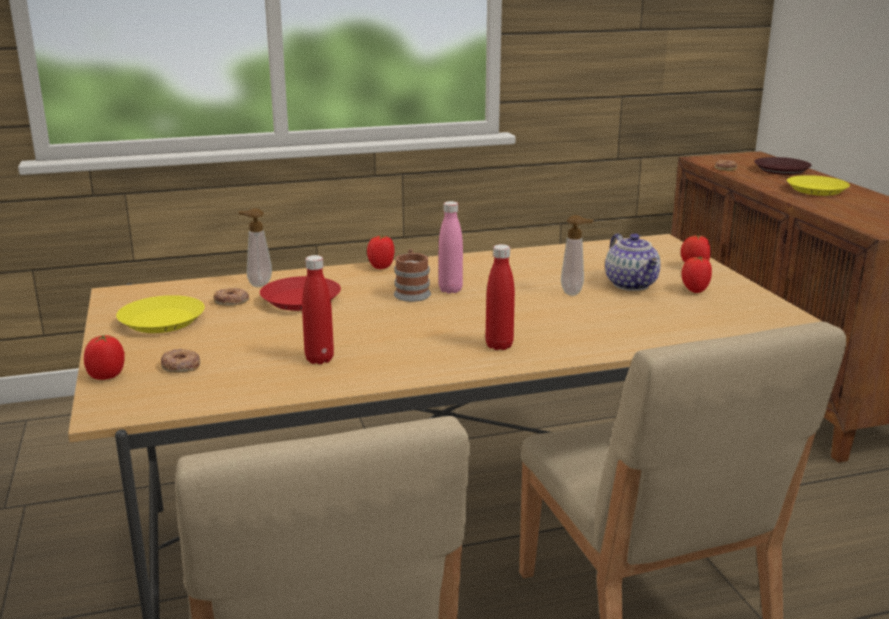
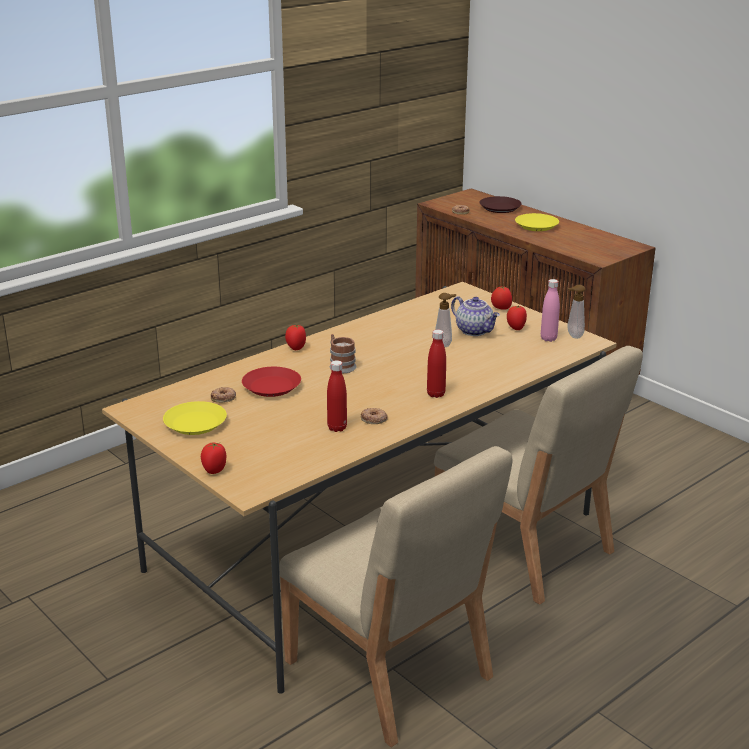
camera: 25 degrees left, 5 degrees up
(180, 366) = (253, 452): donut -> donut (373, 419)
(258, 284) = (224, 380): soap dispenser -> soap dispenser (573, 336)
(450, 290) = (363, 358): pink bottle -> pink bottle (548, 338)

